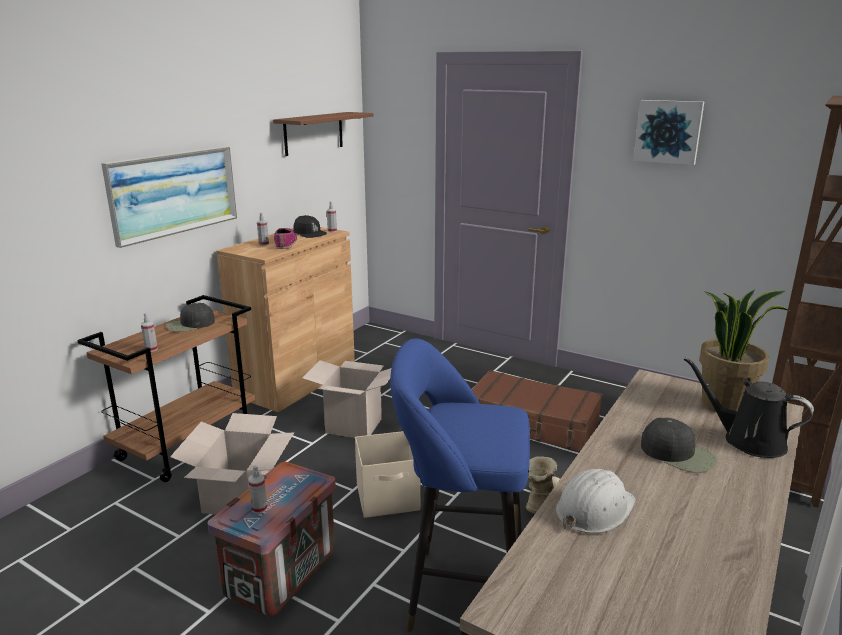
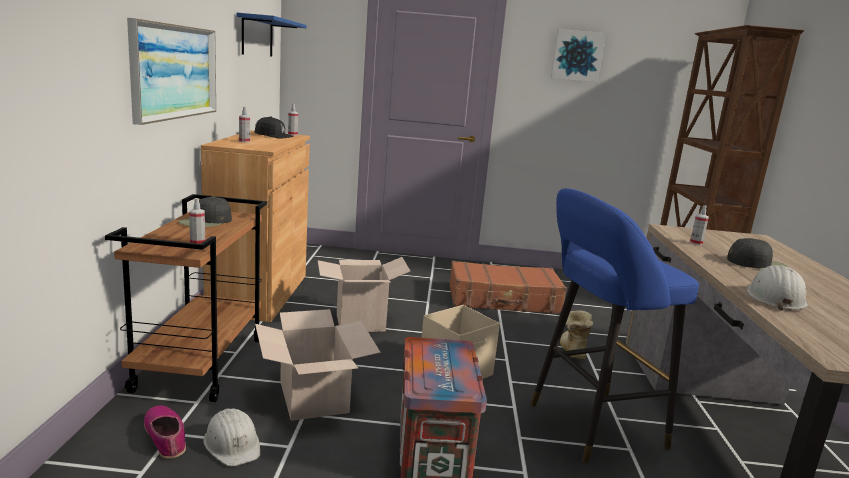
camera: 30 degrees left, 5 degrees down
(143, 522) = (233, 444): none -> white hard hat
(259, 508) = (443, 374): spray bottle -> spray bottle (696, 243)
(285, 243) = (265, 141): shoe -> shoe (166, 437)
(314, 133) = (257, 36): brown shelf -> blue shelf
(724, 404) = (729, 237): potted plant -> none
(748, 440) = (776, 253): black watering can -> none

